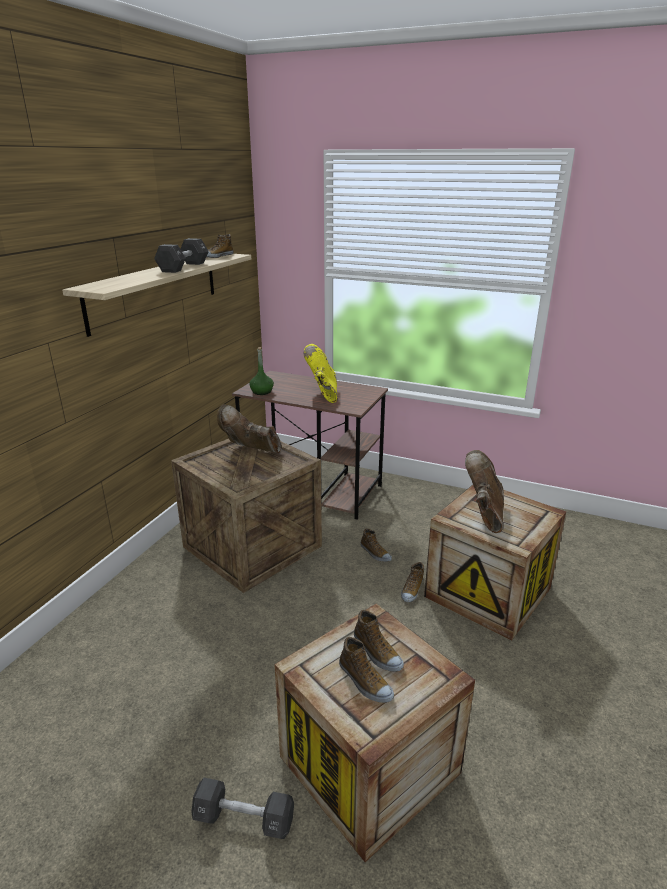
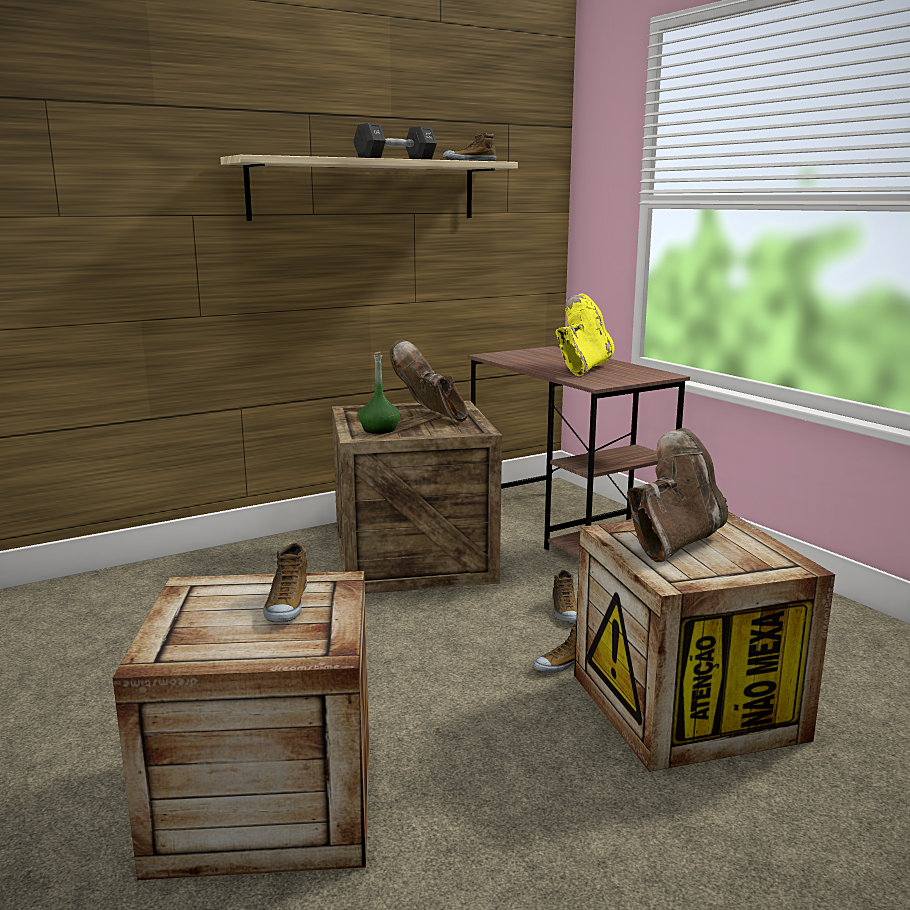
camera: 35 degrees right, 10 degrees down
(244, 818) = (83, 776): black dumbbell -> none
(262, 392) = (505, 358): green bottle -> green bottle (379, 430)
(364, 682) = (229, 620): shoe -> none

